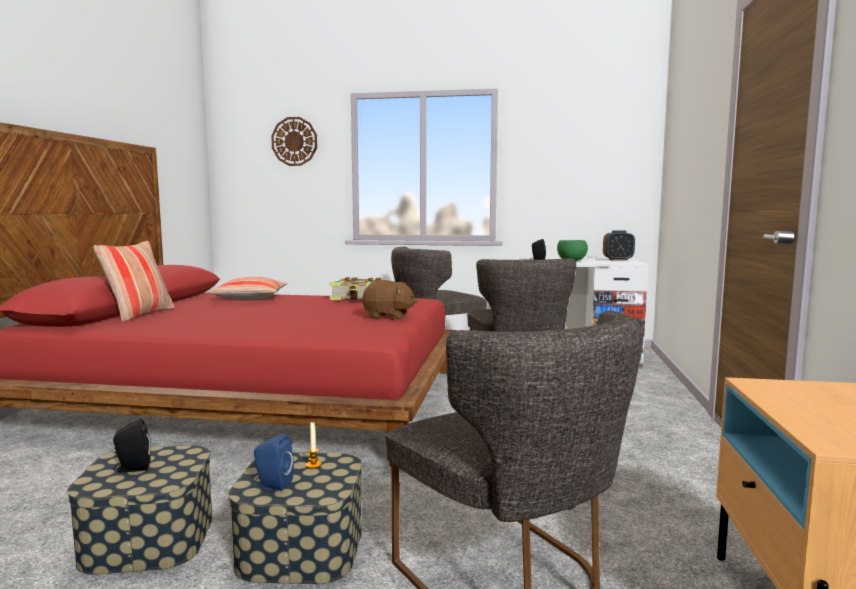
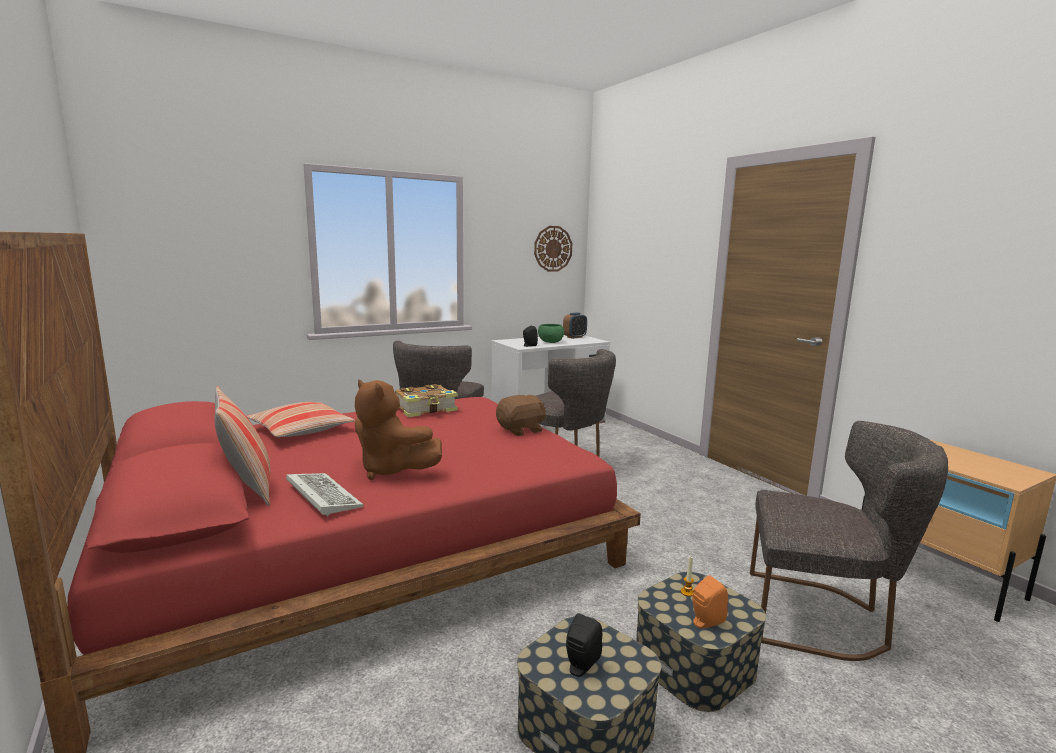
camera: 40 degrees left, 5 degrees up
(157, 323) = (321, 495): none -> keyboard
(227, 320) = (392, 470): none -> brown plush toy
(272, 485) = (705, 622): blue speaker -> orange speaker
(294, 141) = (228, 216): wall clock -> wall clock (553, 248)

